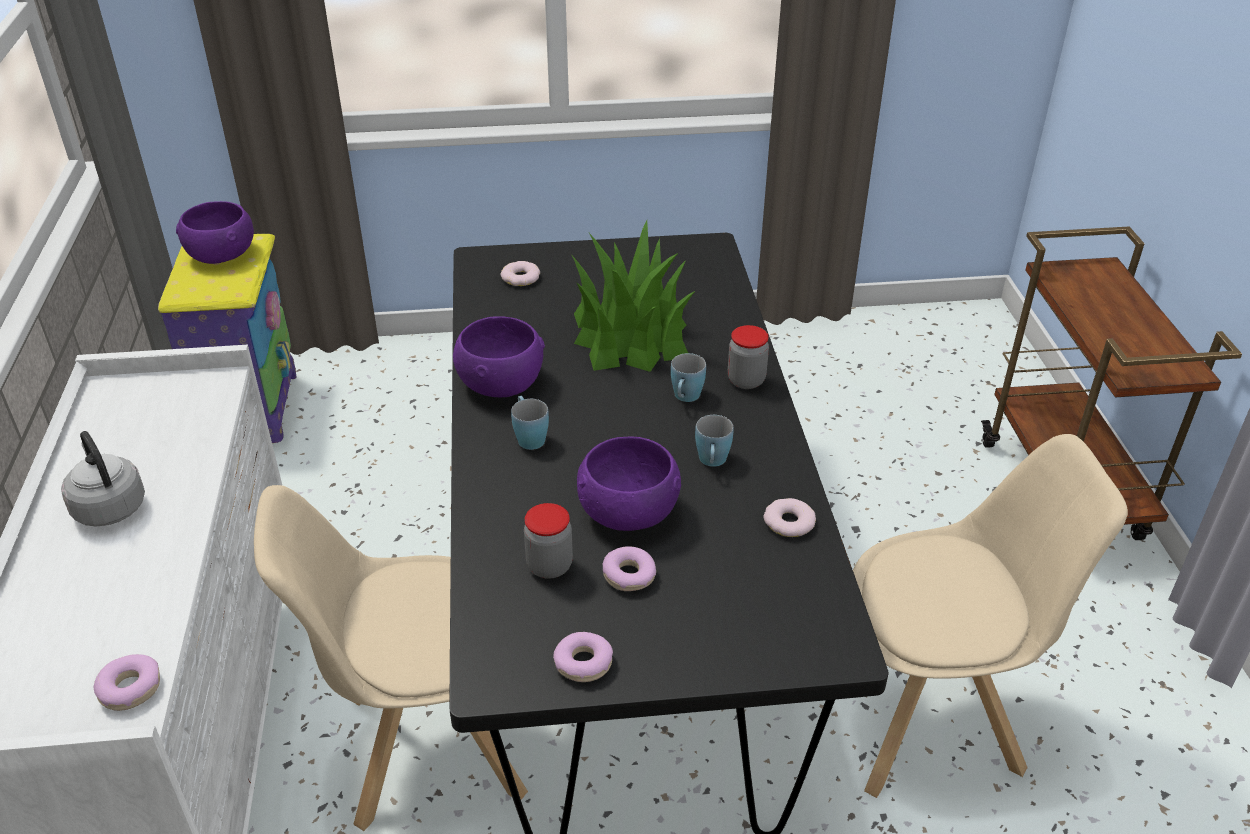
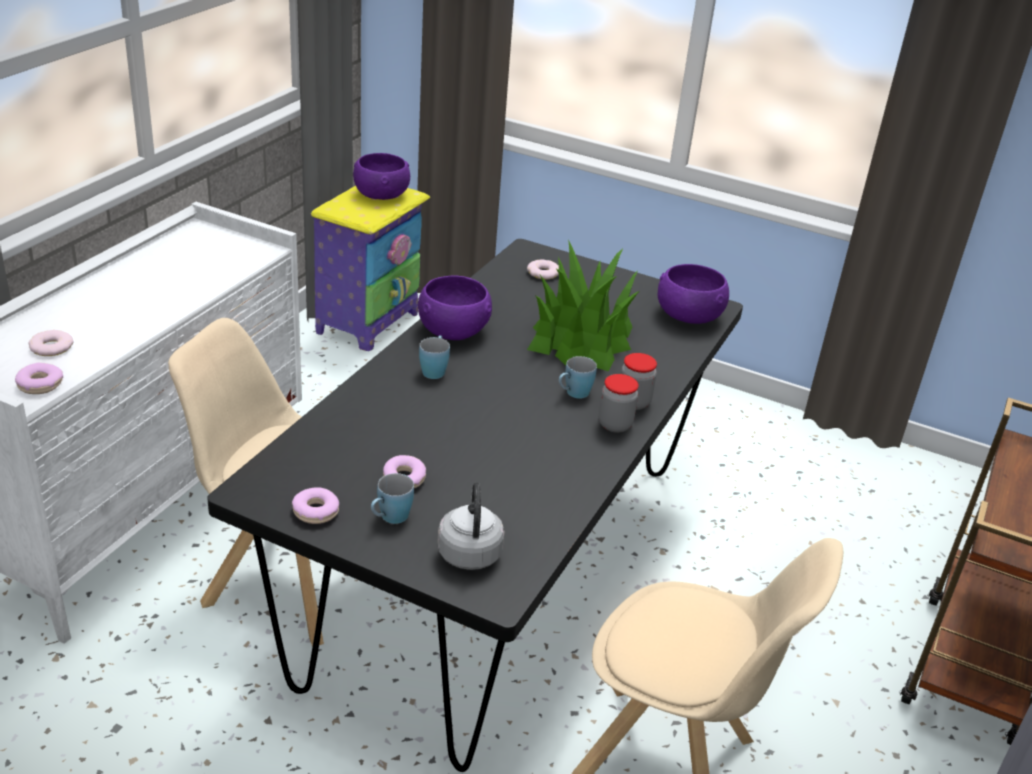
camera: 30 degrees right, 5 degrees down
(109, 506) = (131, 290): grey kettle -> grey kettle (469, 551)
(549, 566) = (359, 448): jar -> jar (615, 425)
(629, 512) = (449, 443): purple bowl -> purple bowl (689, 316)
(712, 462) = (544, 441): blue mug -> blue mug (390, 518)
(789, 522) = (555, 502): donut -> donut (51, 347)

